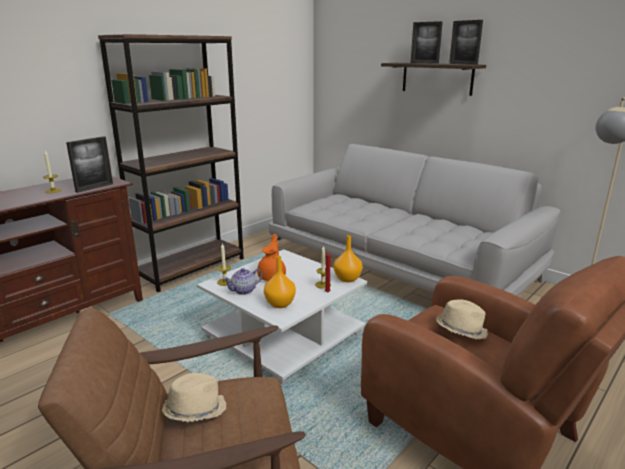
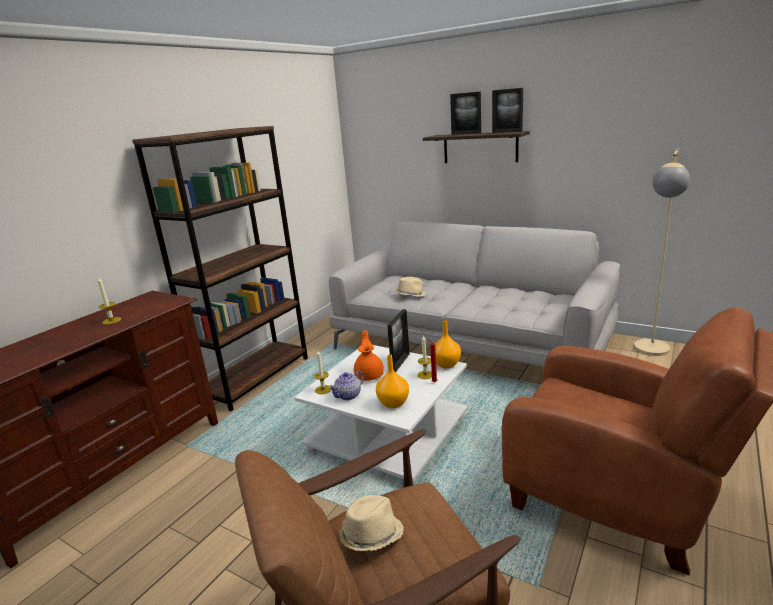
camera: 10 degrees left, 0 degrees up
(94, 188) = (158, 310): picture frame -> picture frame (400, 363)
(460, 330) = (587, 399): beige hat -> beige hat (410, 295)

